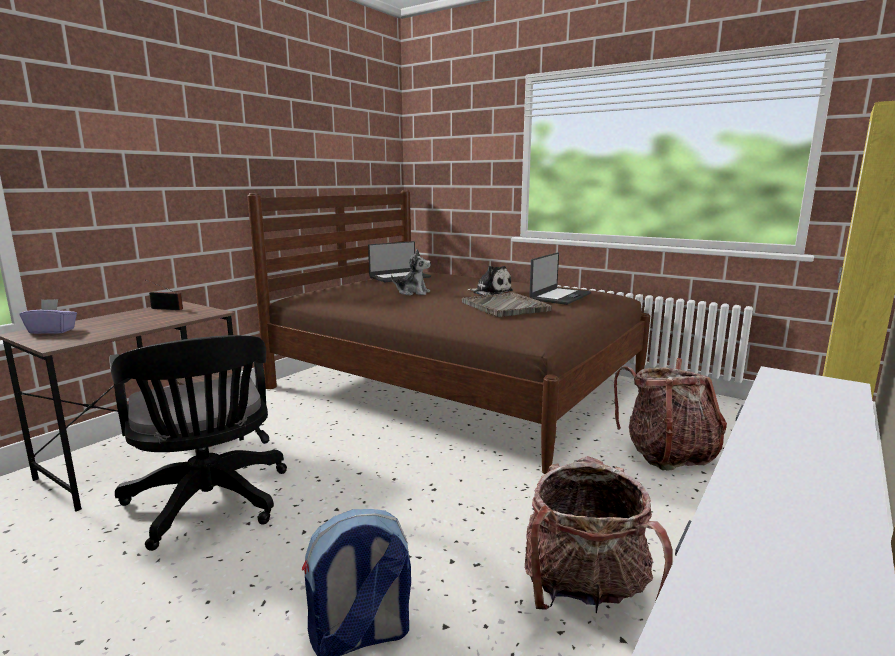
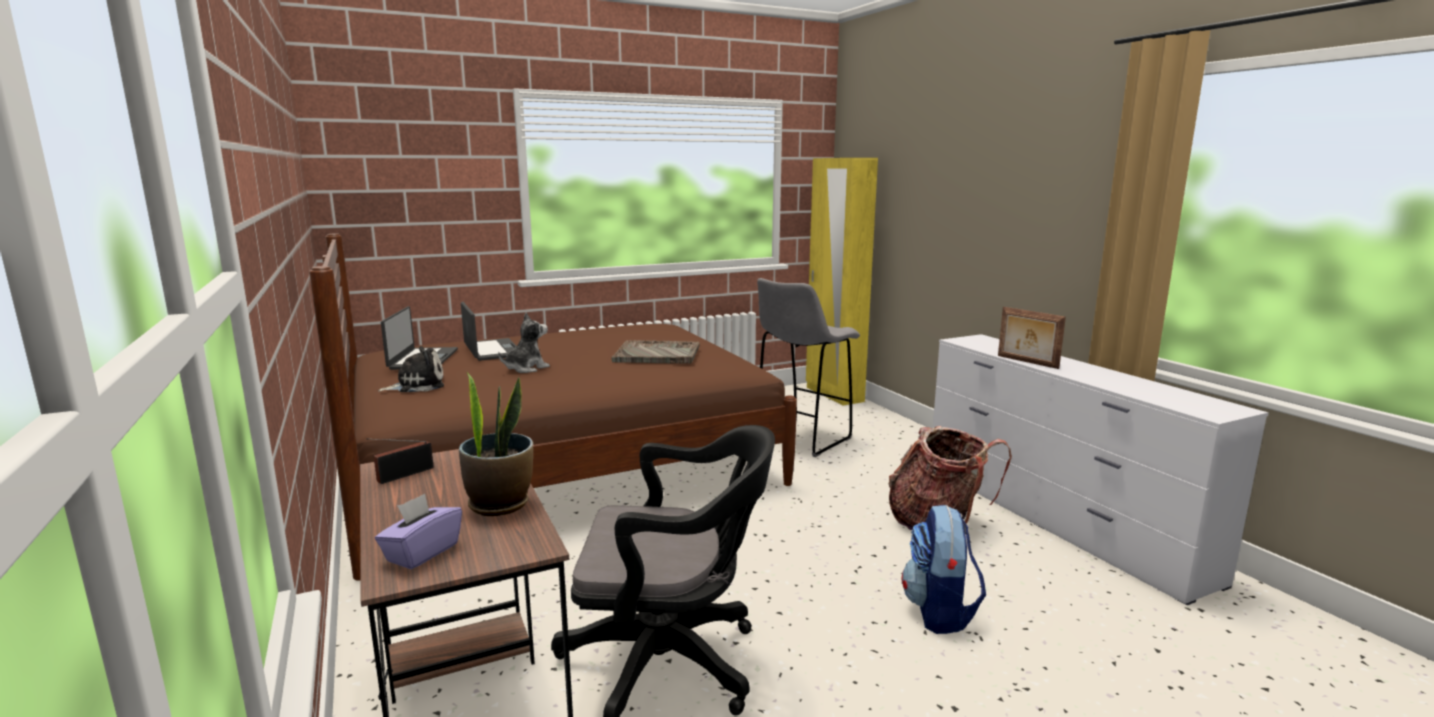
camera: 60 degrees left, 0 degrees up
(122, 329) = (500, 504): none -> potted plant
(490, 292) = (589, 347): plush toy -> plush toy (417, 385)
(559, 296) = (651, 335): laptop -> laptop (491, 350)
(667, 453) = (801, 440): backpack -> grey stool
(756, 424) = (1026, 362): none -> picture frame

